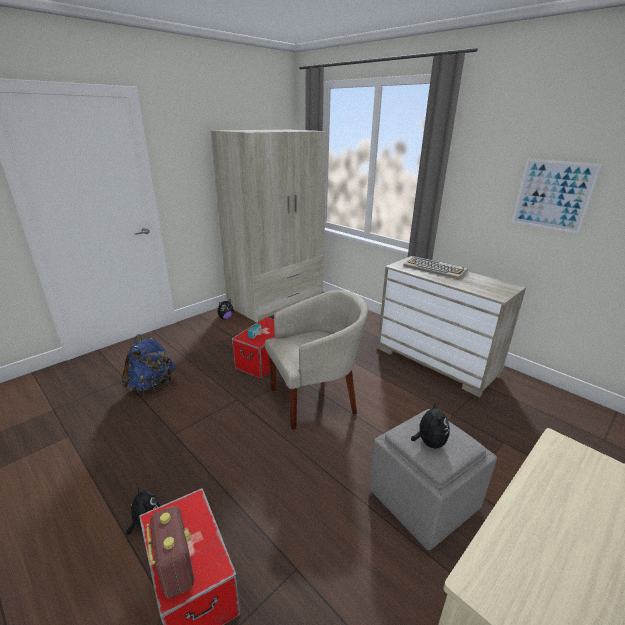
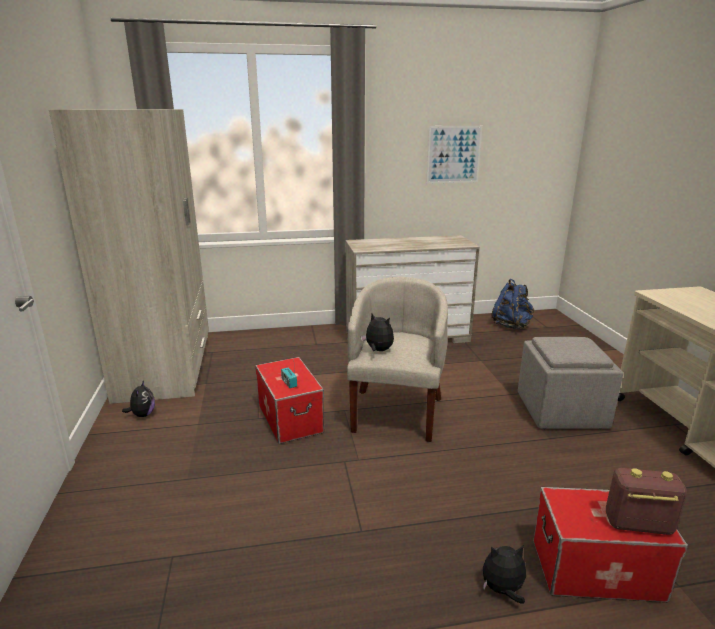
camera: 55 degrees left, 5 degrees down
(152, 385) = (227, 528): blue backpack -> blue backpack (511, 325)
(429, 442) = (574, 350): plush toy -> plush toy (378, 350)
(435, 269) = (389, 242): keyboard -> none

